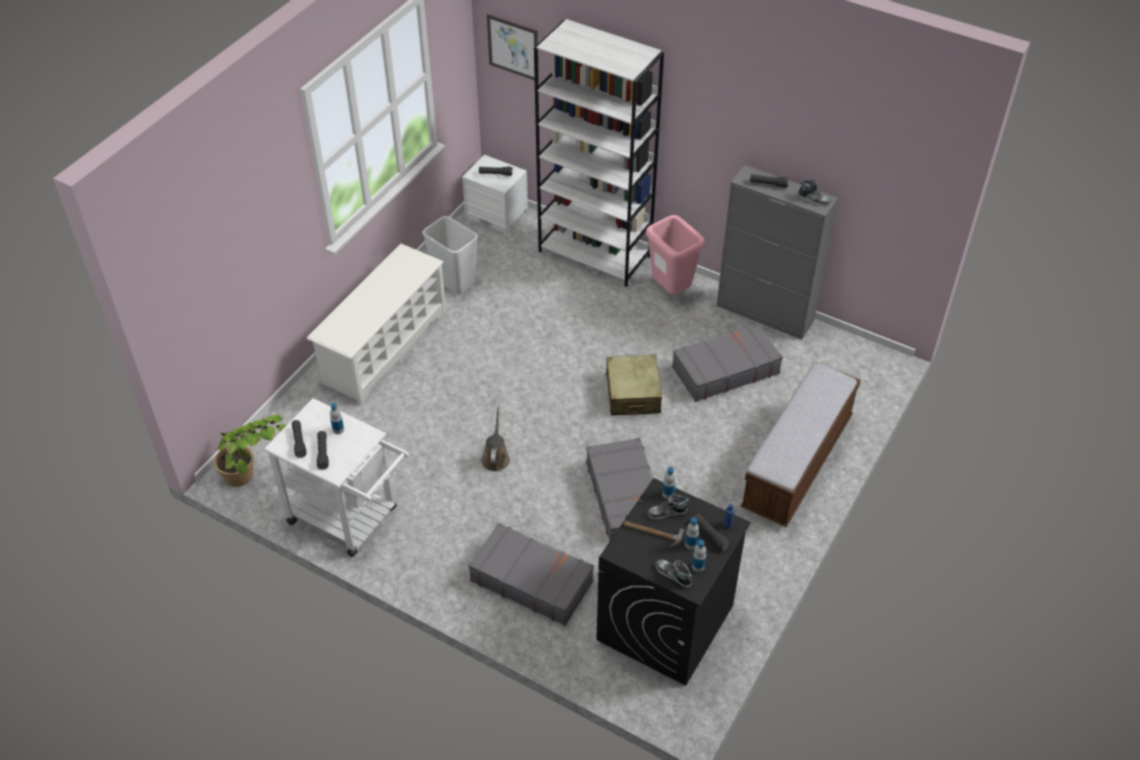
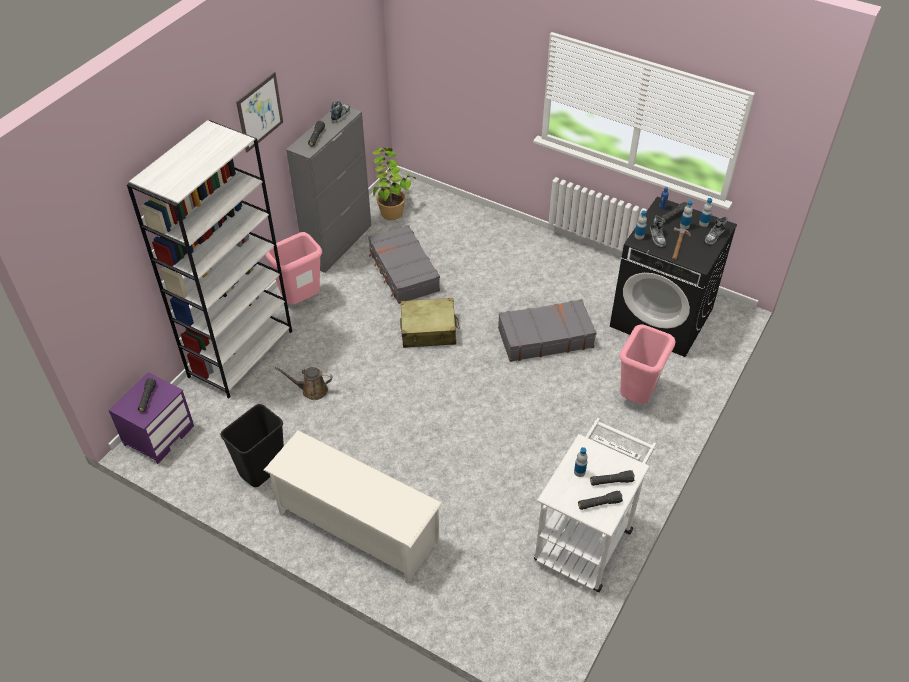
camera: 90 degrees left, 0 degrees up
(254, 474) = (538, 634): potted plant -> potted plant (391, 205)
(455, 281) = (262, 469): white trash can -> black trash can
(496, 457) = (506, 425): brown watering can -> brown watering can (312, 390)
(497, 214) = (159, 434): white nightstand -> purple nightstand
(513, 47) = (91, 270): picture -> picture (260, 112)
(531, 580) = (636, 397): grey suitcase -> pink trash can
(796, 463) = (503, 238): bench -> none

